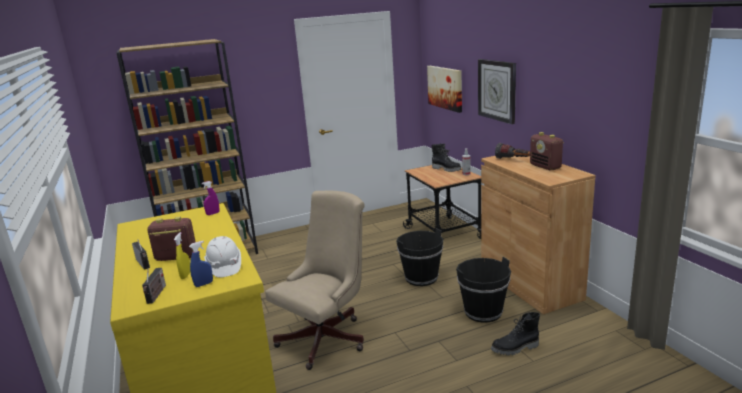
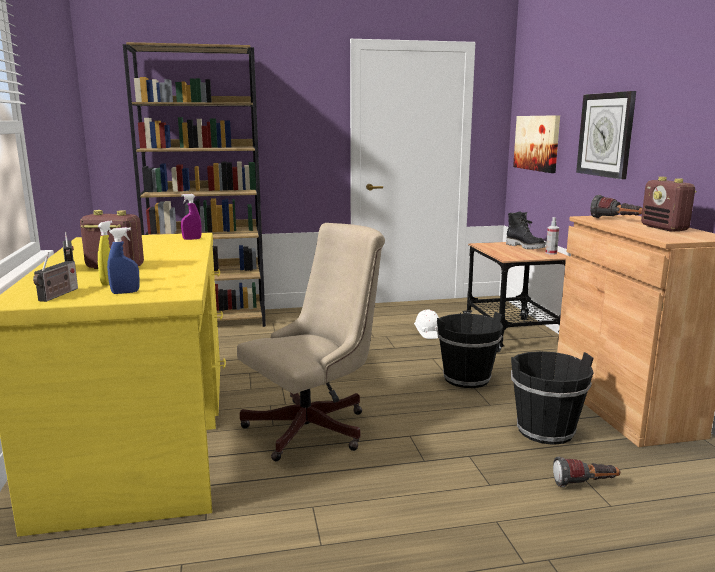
camera: 10 degrees right, 5 degrees down
(224, 267) = (165, 281): white hard hat -> white hard hat (427, 333)
(515, 348) = (585, 484): black boot -> flashlight

